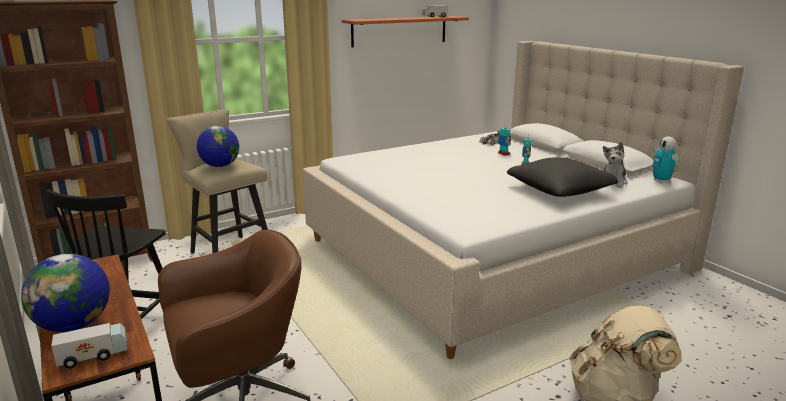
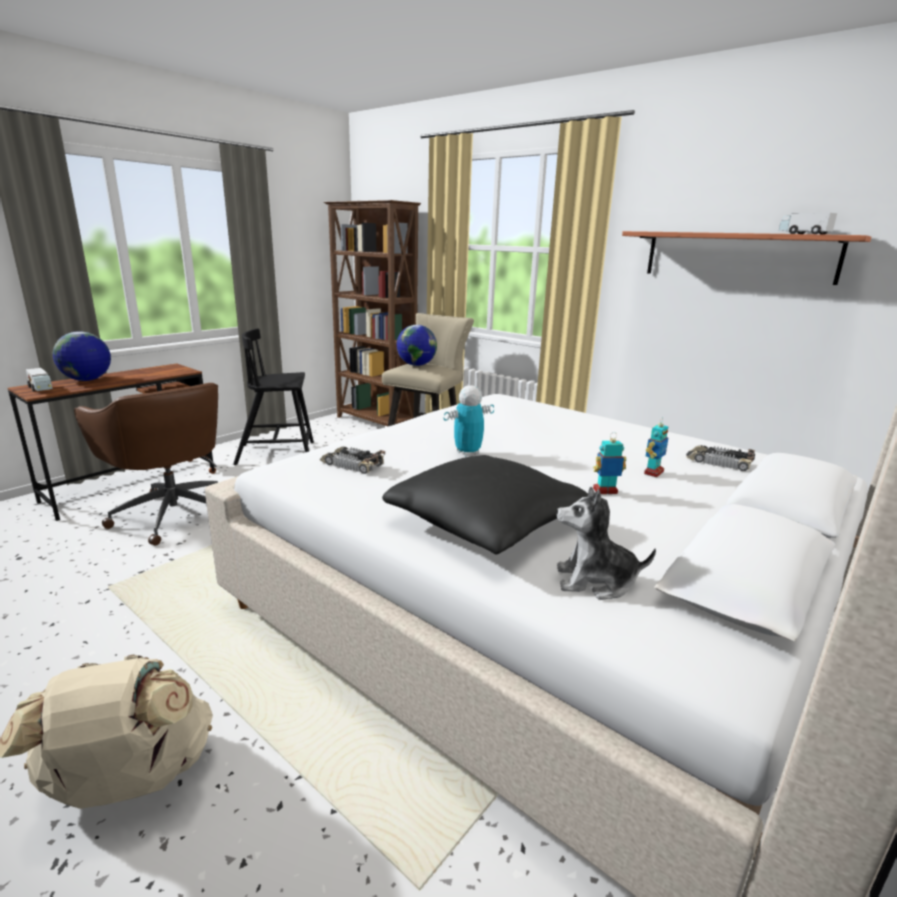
camera: 70 degrees right, 0 degrees up
(468, 209) = (351, 464): none -> toy car
(661, 181) = (688, 659): toy robot -> toy robot (467, 453)

